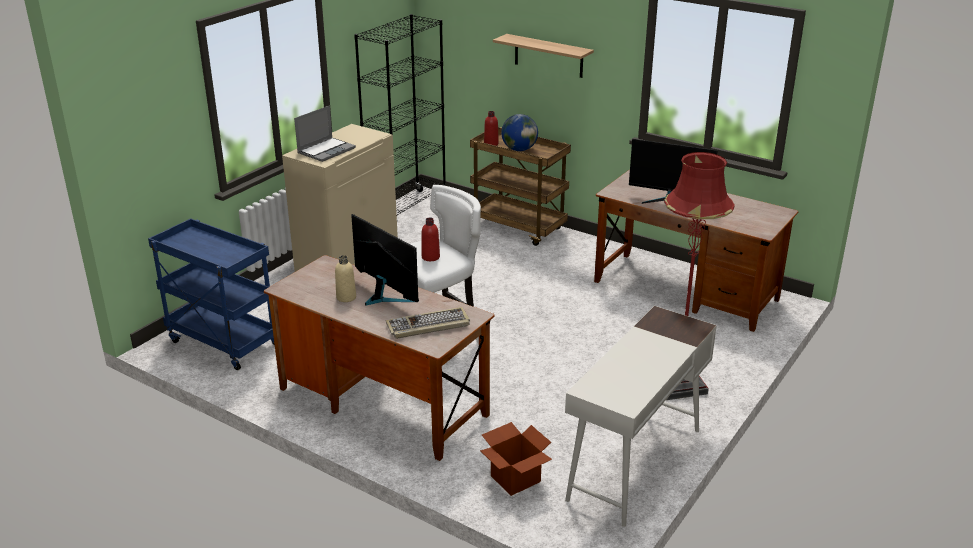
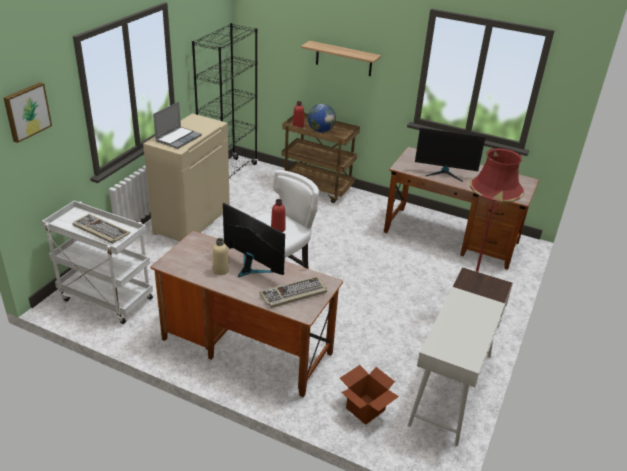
camera: 10 degrees left, 5 degrees up
(135, 105) = (26, 111): none -> picture
(214, 251) = (100, 230): none -> keyboard
(221, 342) = (105, 299): blue cart -> white cart

